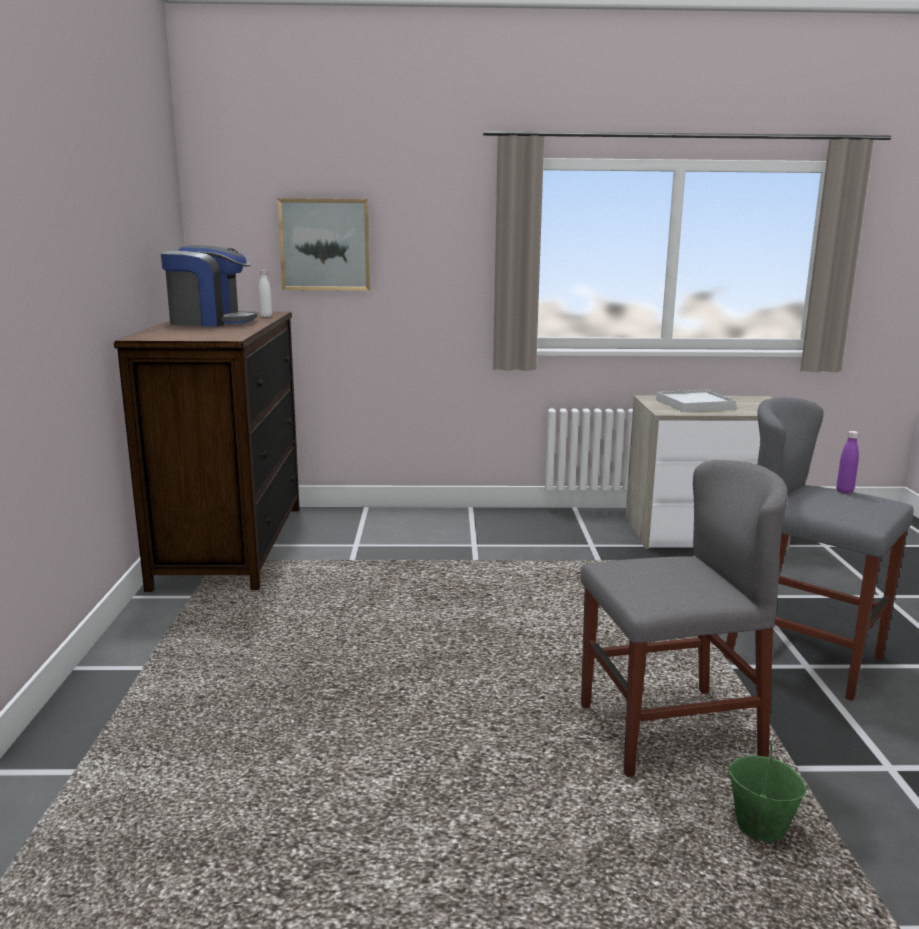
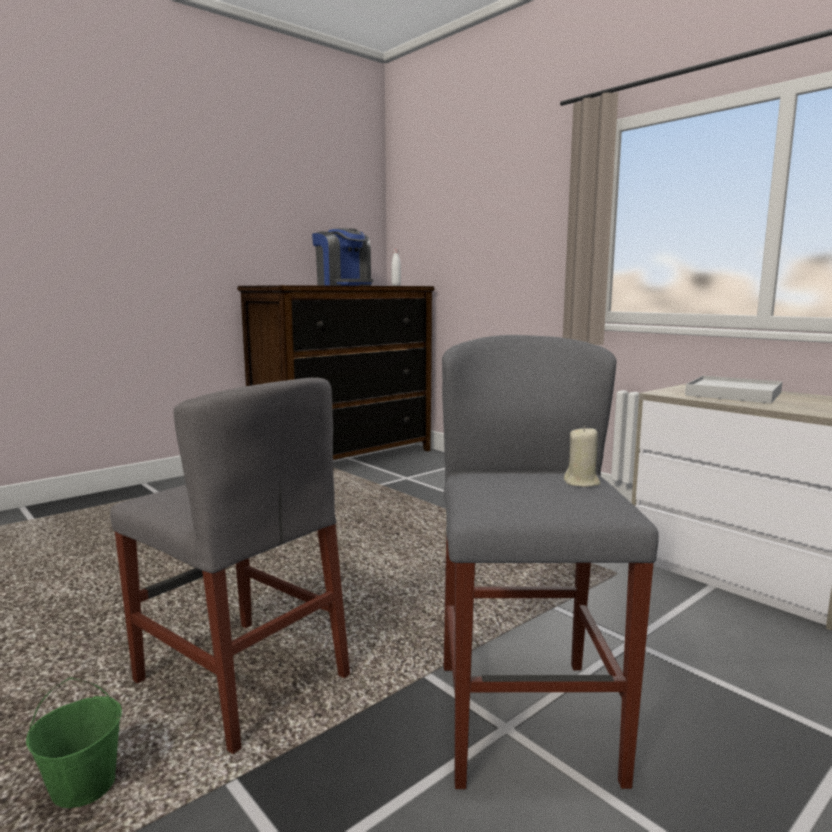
camera: 50 degrees right, 5 degrees down
(325, 245) = (458, 229): picture -> none
(844, 491) = (582, 483): purple bottle -> beige candle

